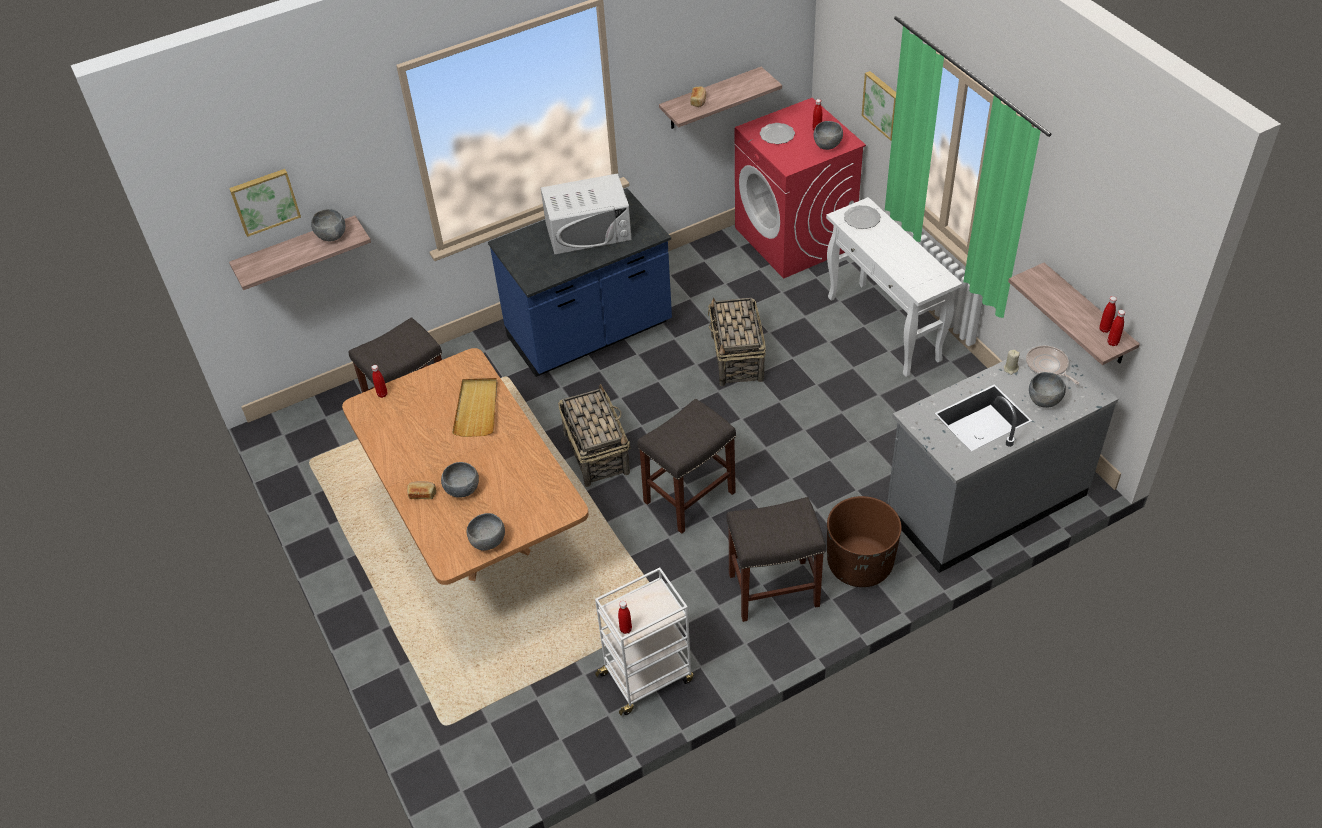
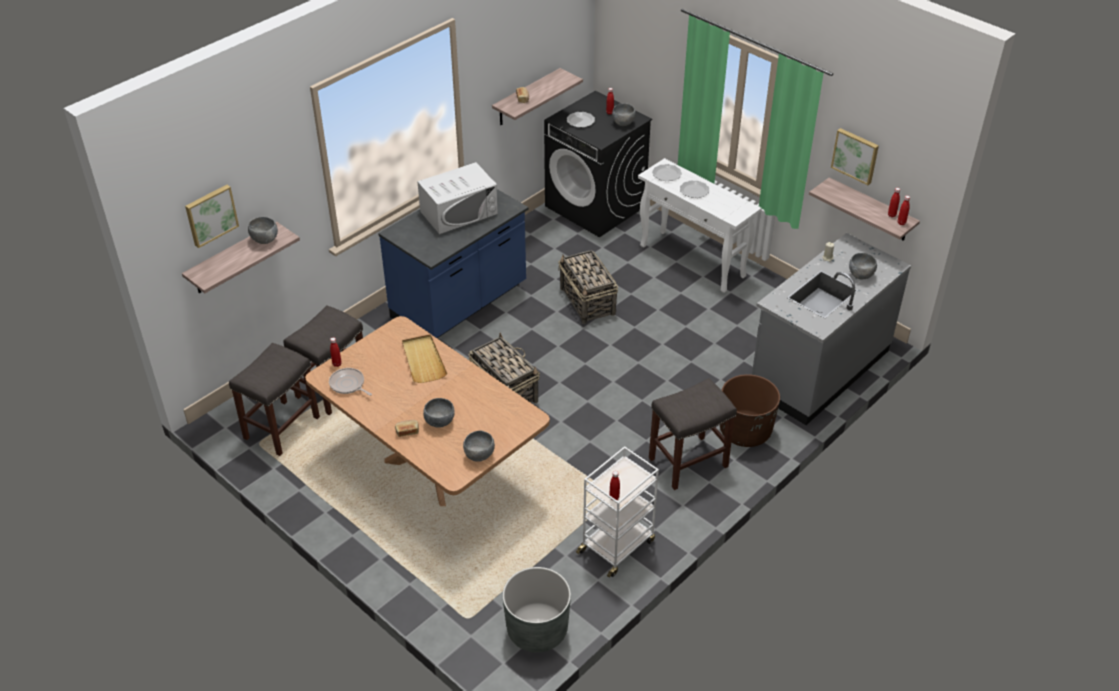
camera: 20 degrees left, 5 degrees down
(515, 759) = (537, 630): none -> grey planter
(689, 498) = (593, 410): grey stool -> grey stool (281, 428)
(795, 238) = (596, 206): red washing machine -> black washing machine
(883, 105) = (667, 83): picture -> picture (855, 155)
(886, 246) = (693, 190): none -> plate
(1048, 366) = (853, 251): frying pan -> frying pan (348, 384)

